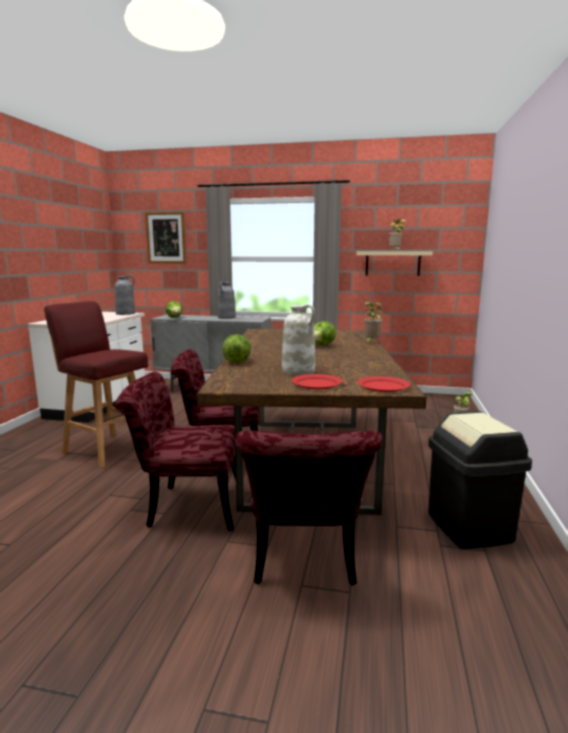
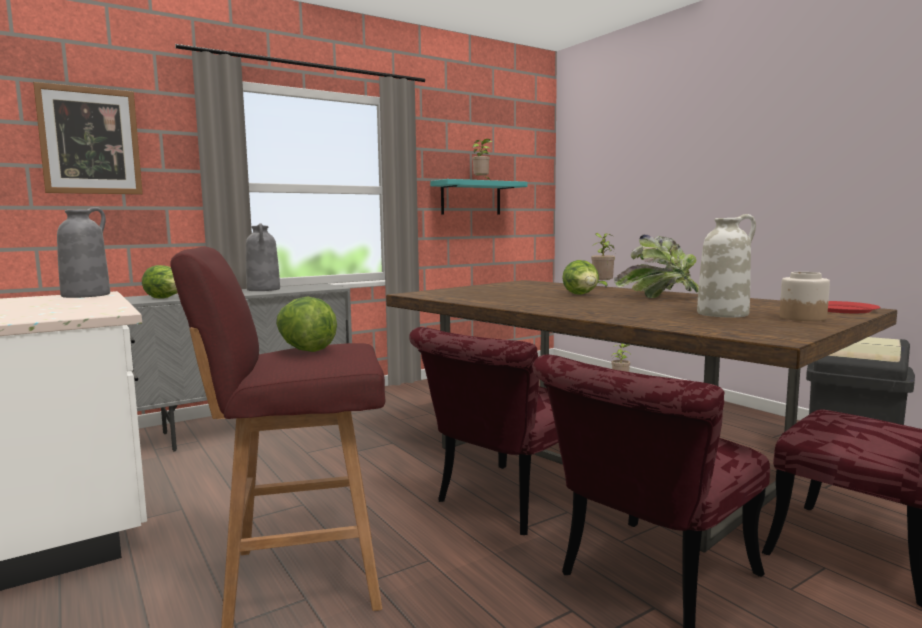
camera: 45 degrees left, 5 degrees down
(237, 361) = (613, 318): lettuce -> lettuce (305, 350)
(317, 383) = (802, 318): red plate -> jar
(348, 355) = (658, 297): none -> potted plant
(392, 263) = (471, 198): beige shelf -> turquoise shelf

